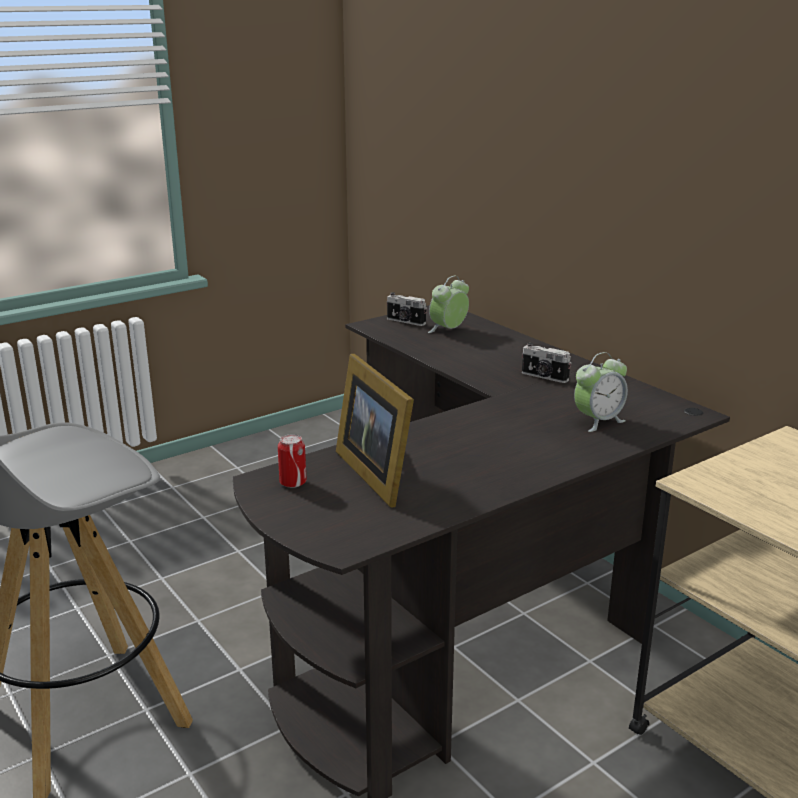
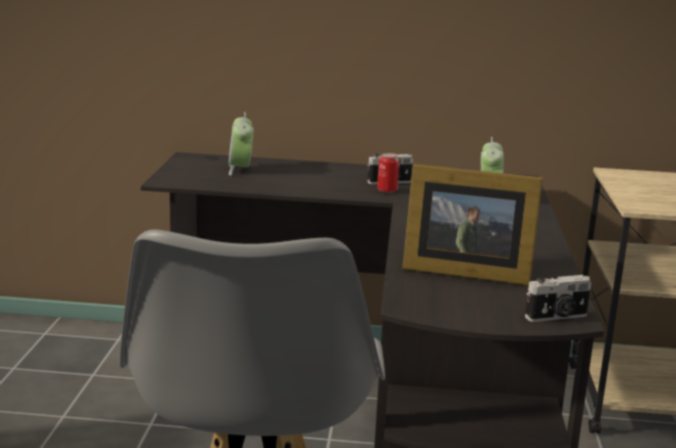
camera: 50 degrees left, 5 degrees down
(293, 483) = (433, 298): can -> can (387, 190)
(405, 321) = (189, 172): camera -> camera (557, 317)

